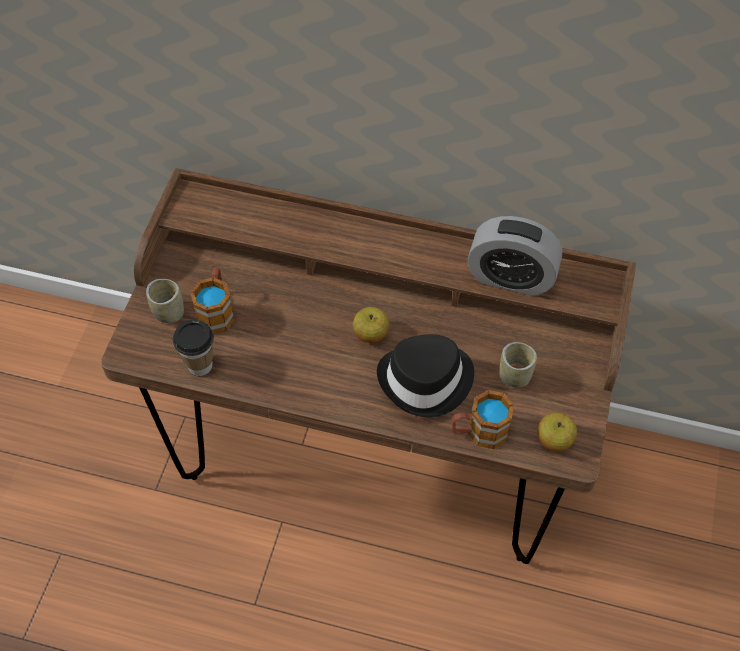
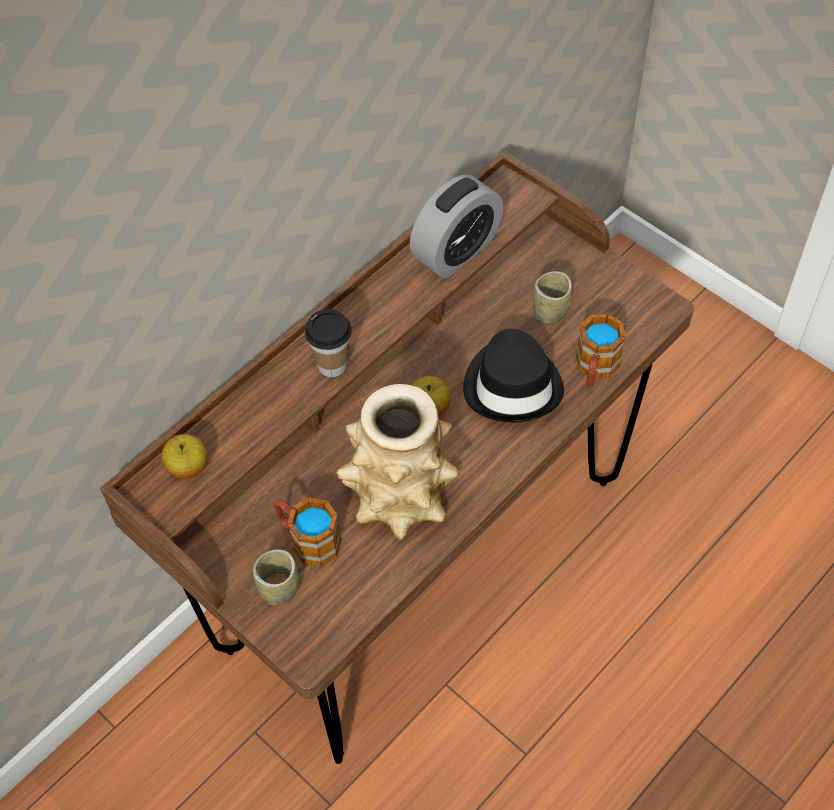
camera: 60 degrees left, 0 degrees up
(200, 365) = (371, 584): cup -> cup (332, 365)
(283, 350) = (400, 495): none -> vase
(554, 440) = (636, 315): apple -> apple (188, 467)

